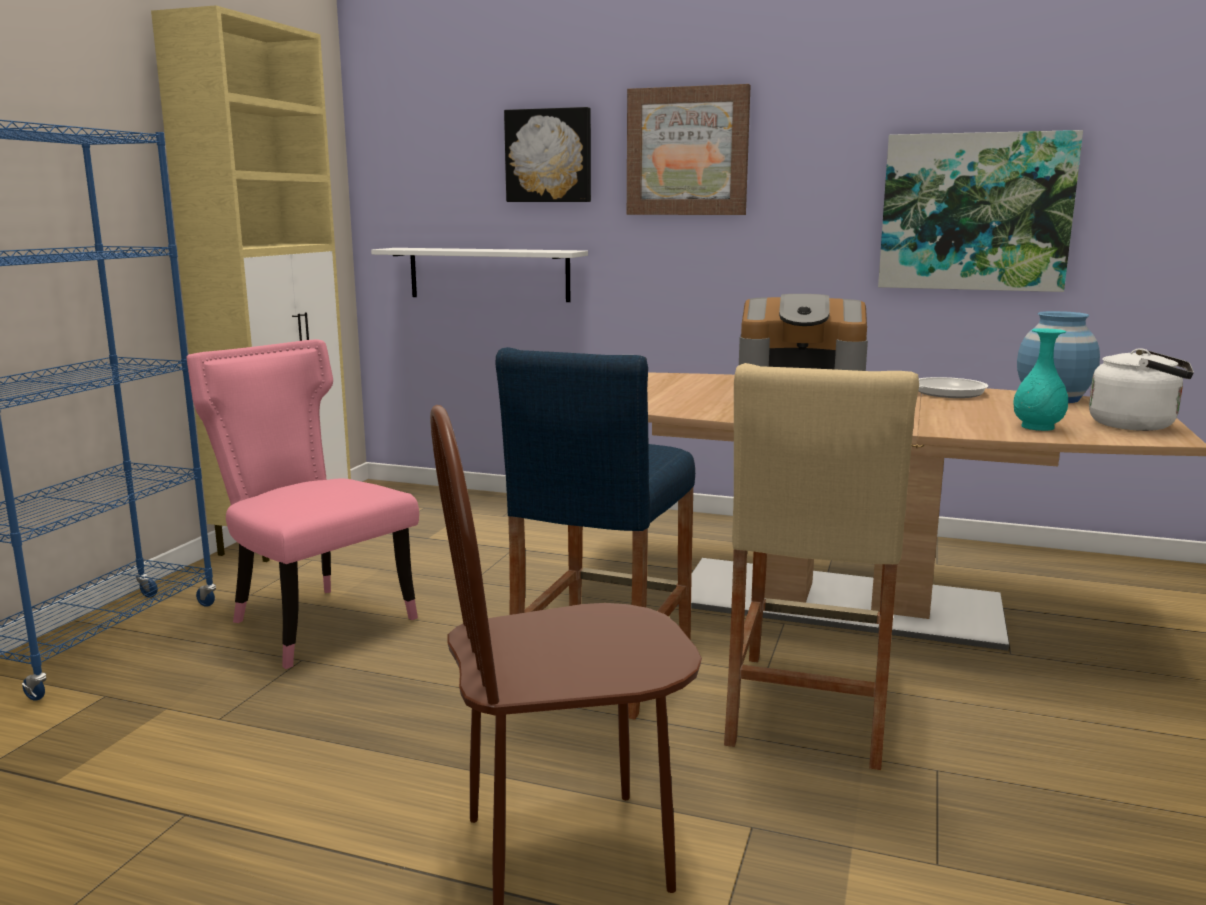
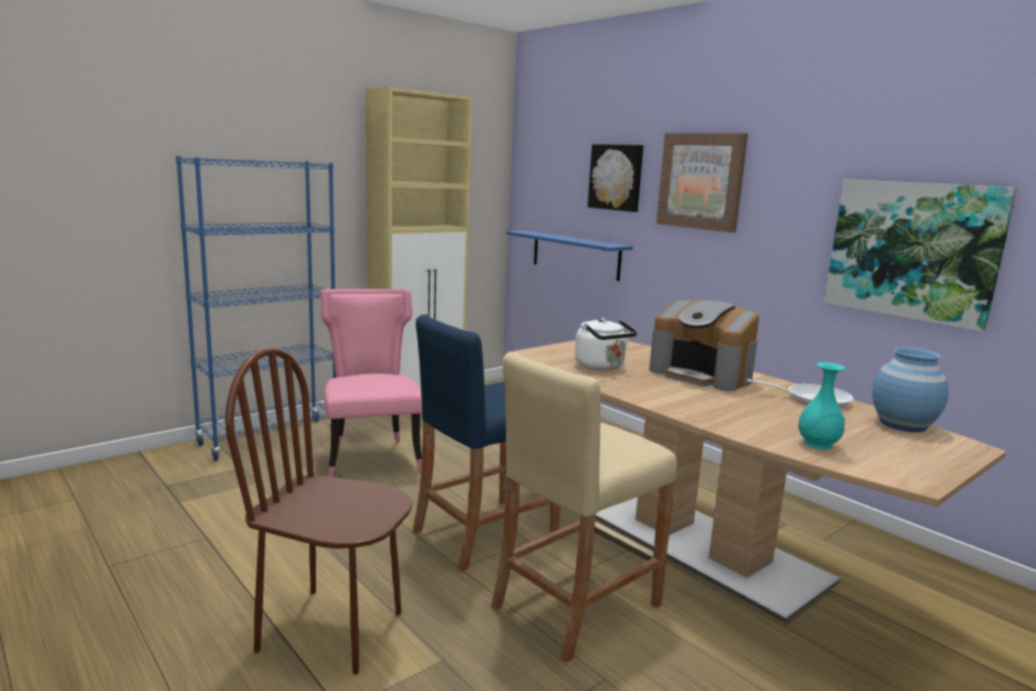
camera: 30 degrees right, 0 degrees up
(488, 274) = (575, 254): white shelf -> blue shelf
(1137, 425) = (917, 464): white kettle -> white kettle (602, 367)

